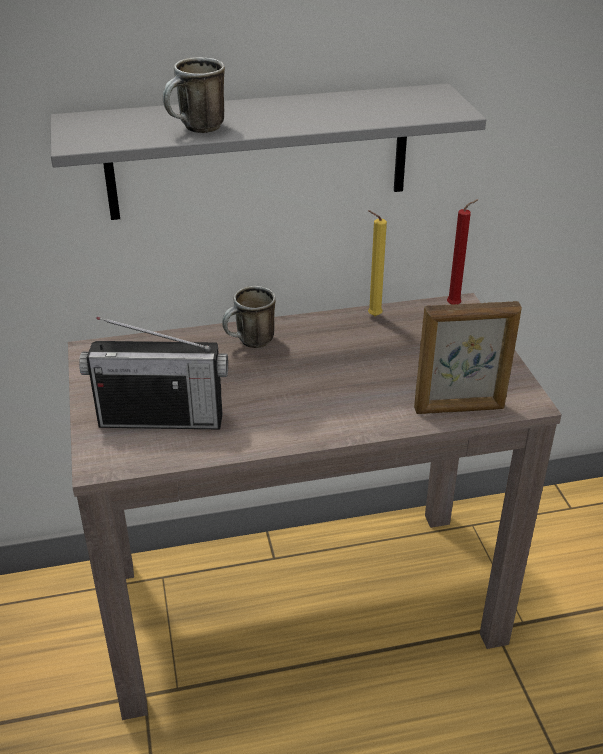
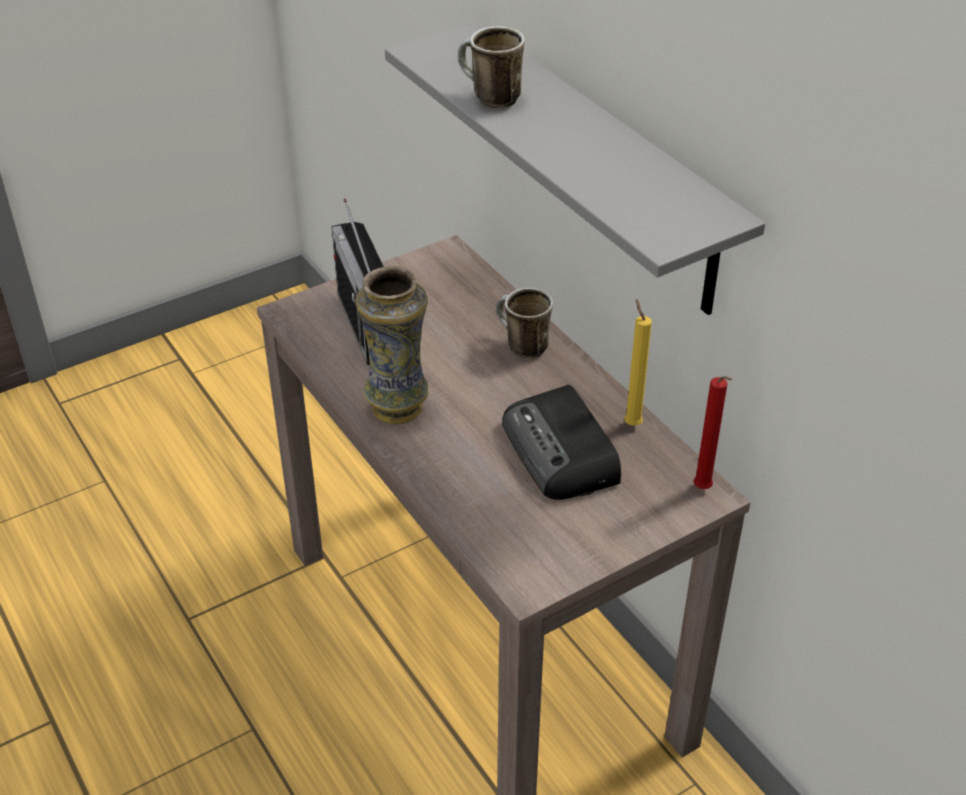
camera: 70 degrees right, 5 degrees up
(288, 423) = (397, 406): none -> vase
(390, 353) = (562, 453): none -> radio
(459, 409) = (483, 529): picture frame -> none

